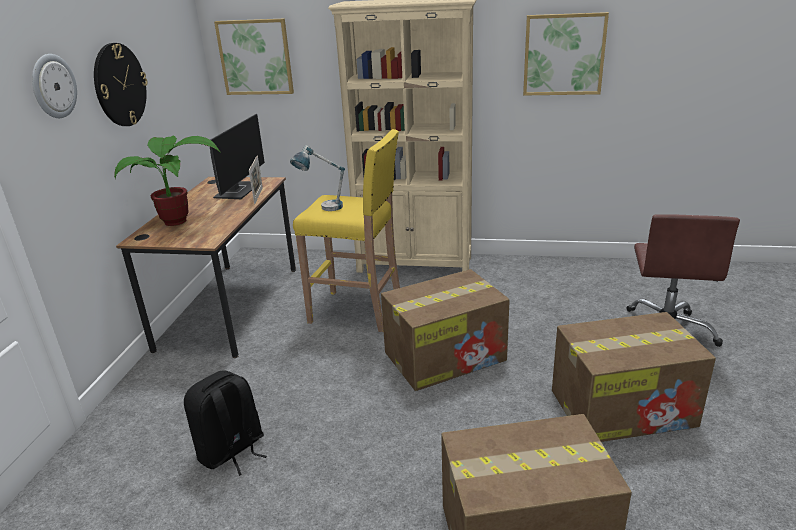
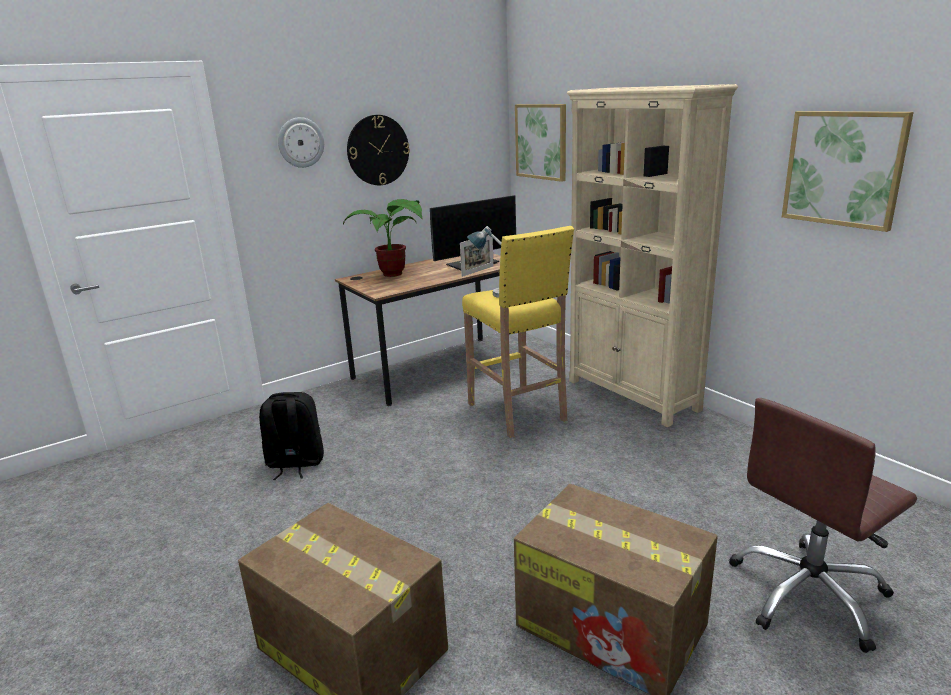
camera: 45 degrees right, 5 degrees down
(446, 356) = (527, 483): cardboard box -> none

